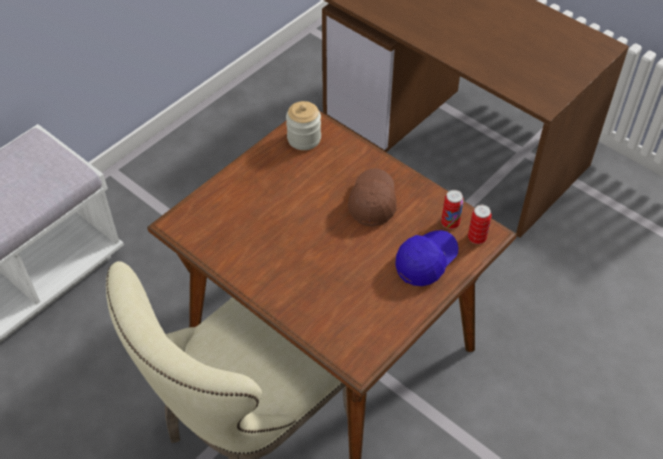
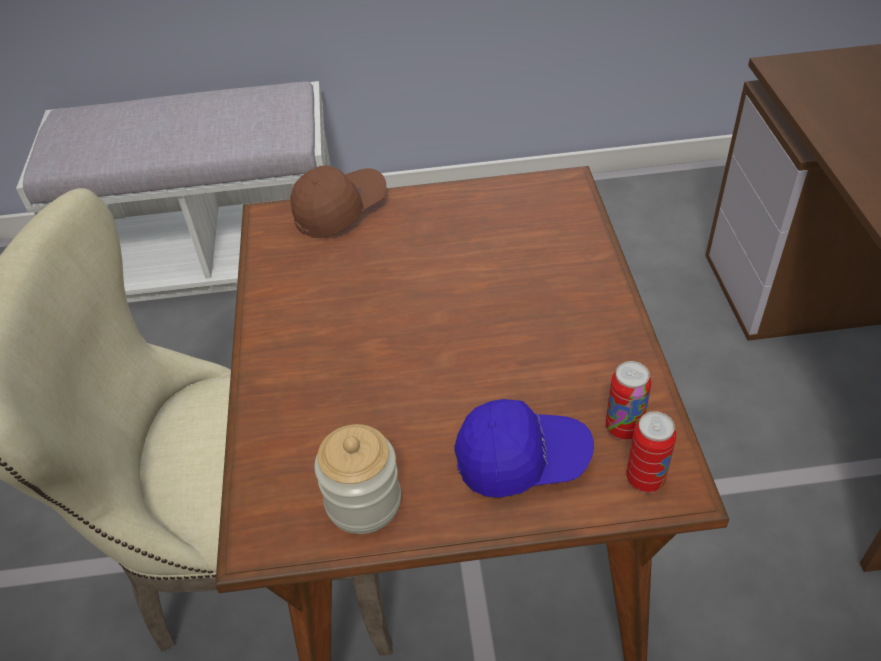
camera: 45 degrees right, 5 degrees down
(304, 138) = (533, 202): jar -> jar (363, 502)
(372, 202) = (536, 328): brown cap -> brown cap (340, 211)

